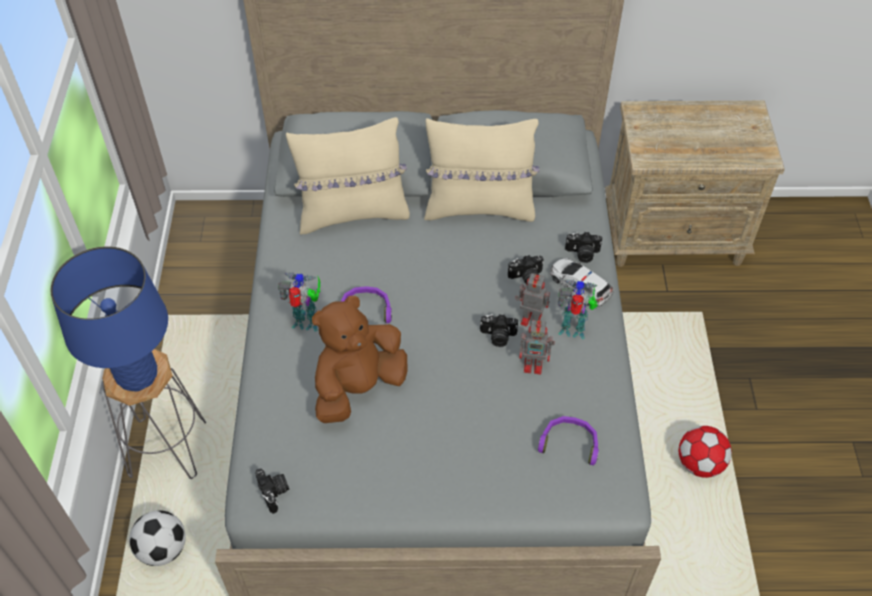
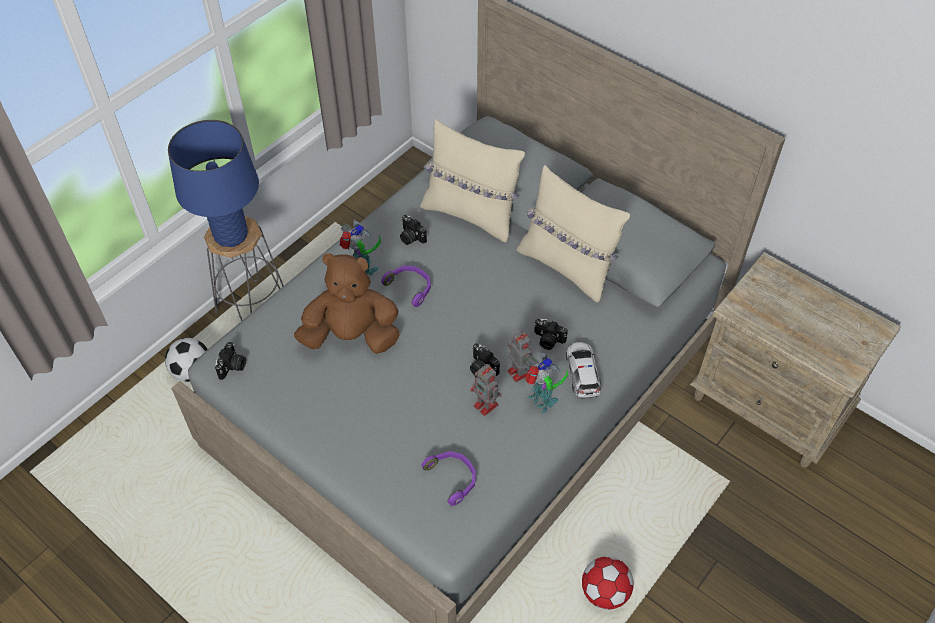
camera: 40 degrees right, 0 degrees up
(582, 254) = (610, 351): camera -> camera (411, 237)

